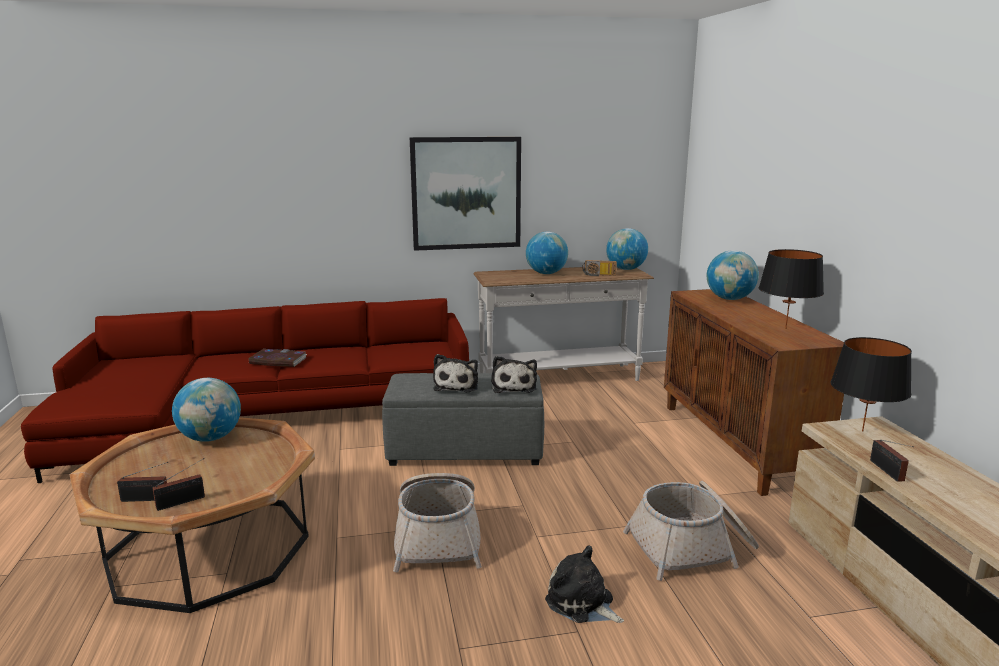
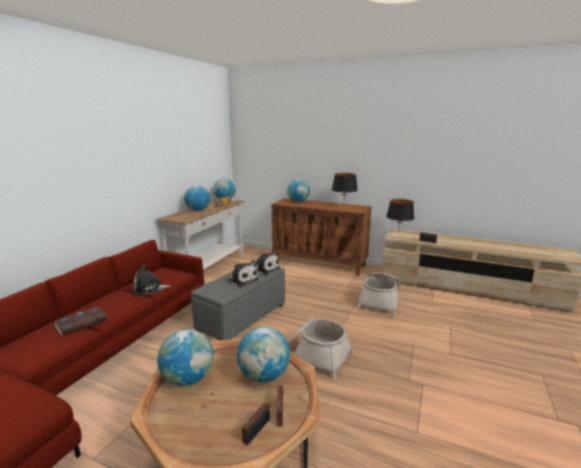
camera: 55 degrees left, 0 degrees up
(242, 473) = (264, 375): none -> globe
(466, 193) = (146, 168): picture -> none
(582, 603) = (397, 337): plush toy -> plush toy (150, 288)

